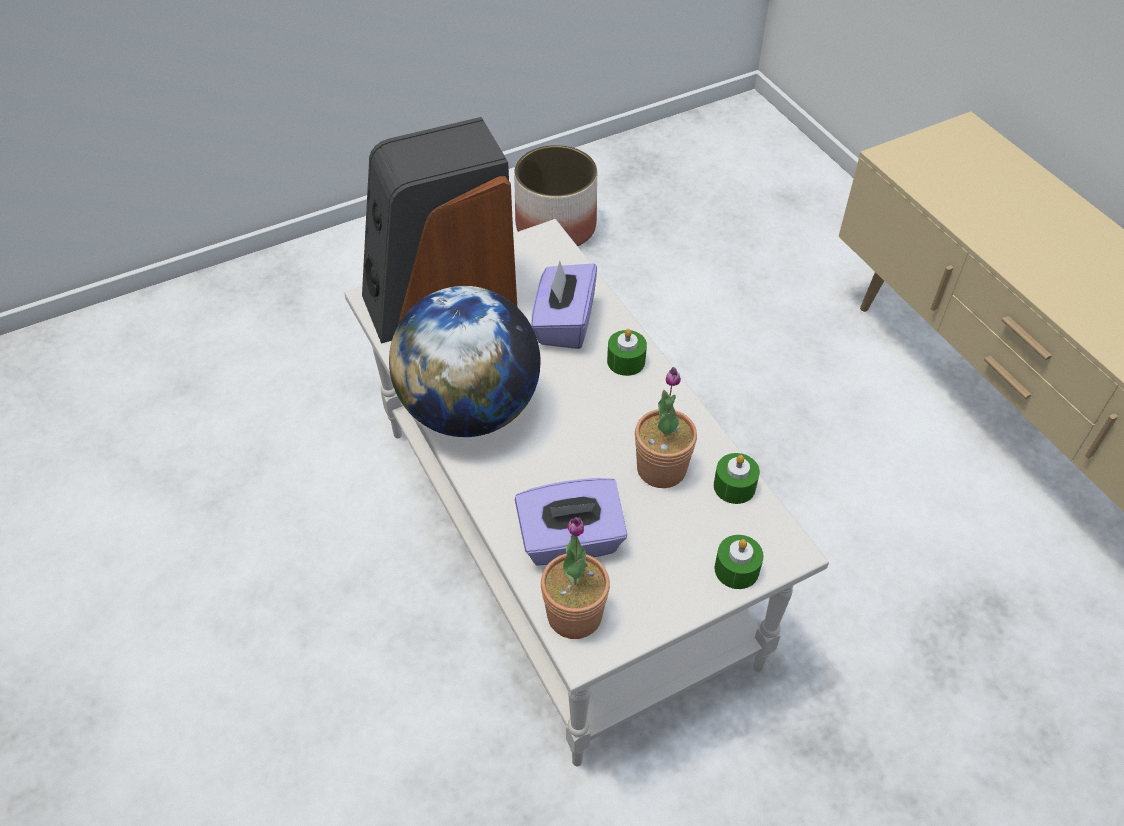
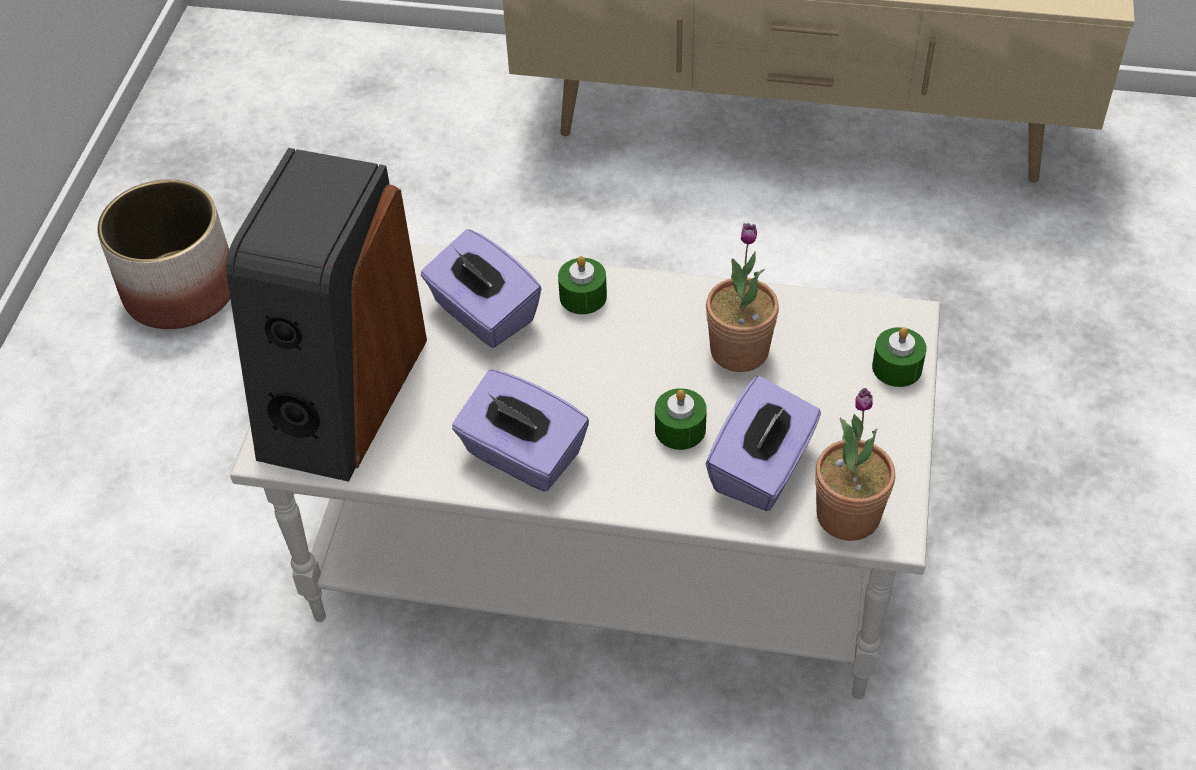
camera: 50 degrees left, 0 degrees up
(470, 410) = (522, 455): globe -> purple tissue box
(734, 486) = (806, 312): green candle -> green candle (680, 429)

